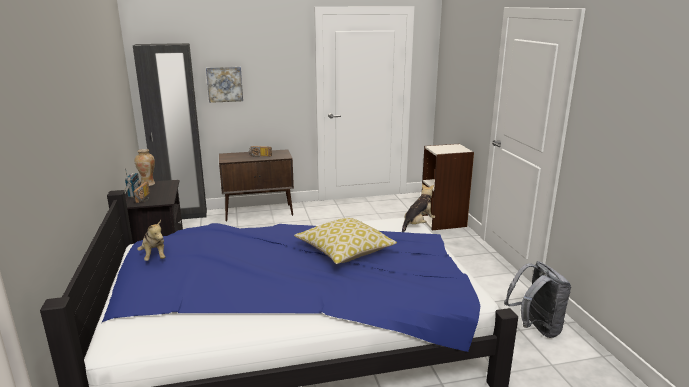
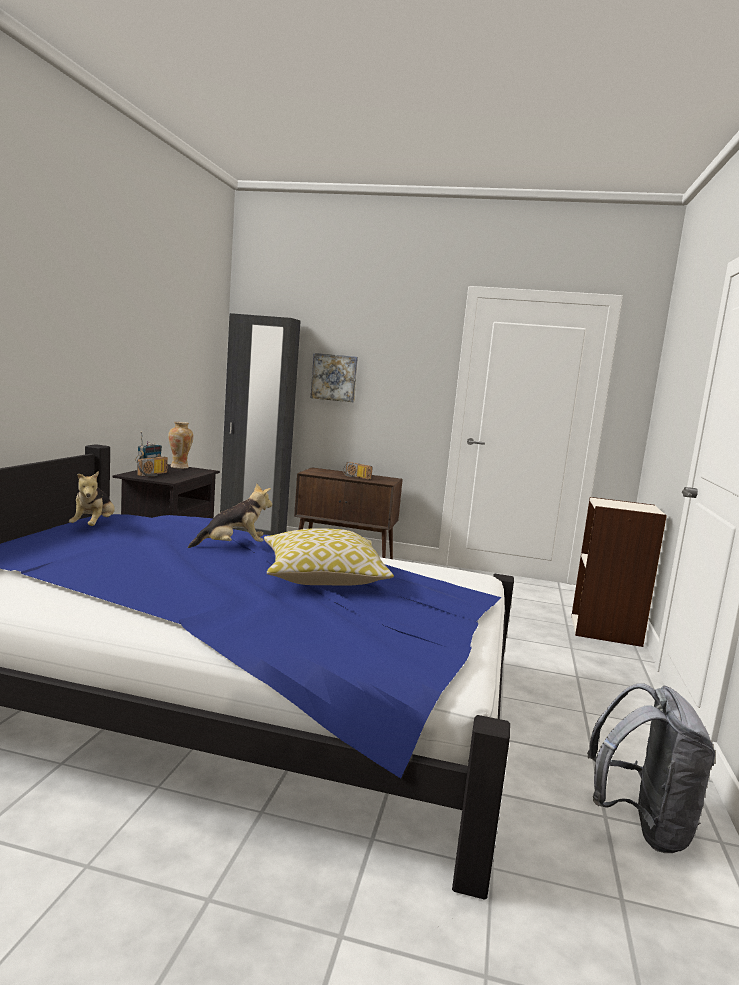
camera: 25 degrees right, 10 degrees down
(418, 224) = (484, 582): plush toy -> plush toy (233, 546)

